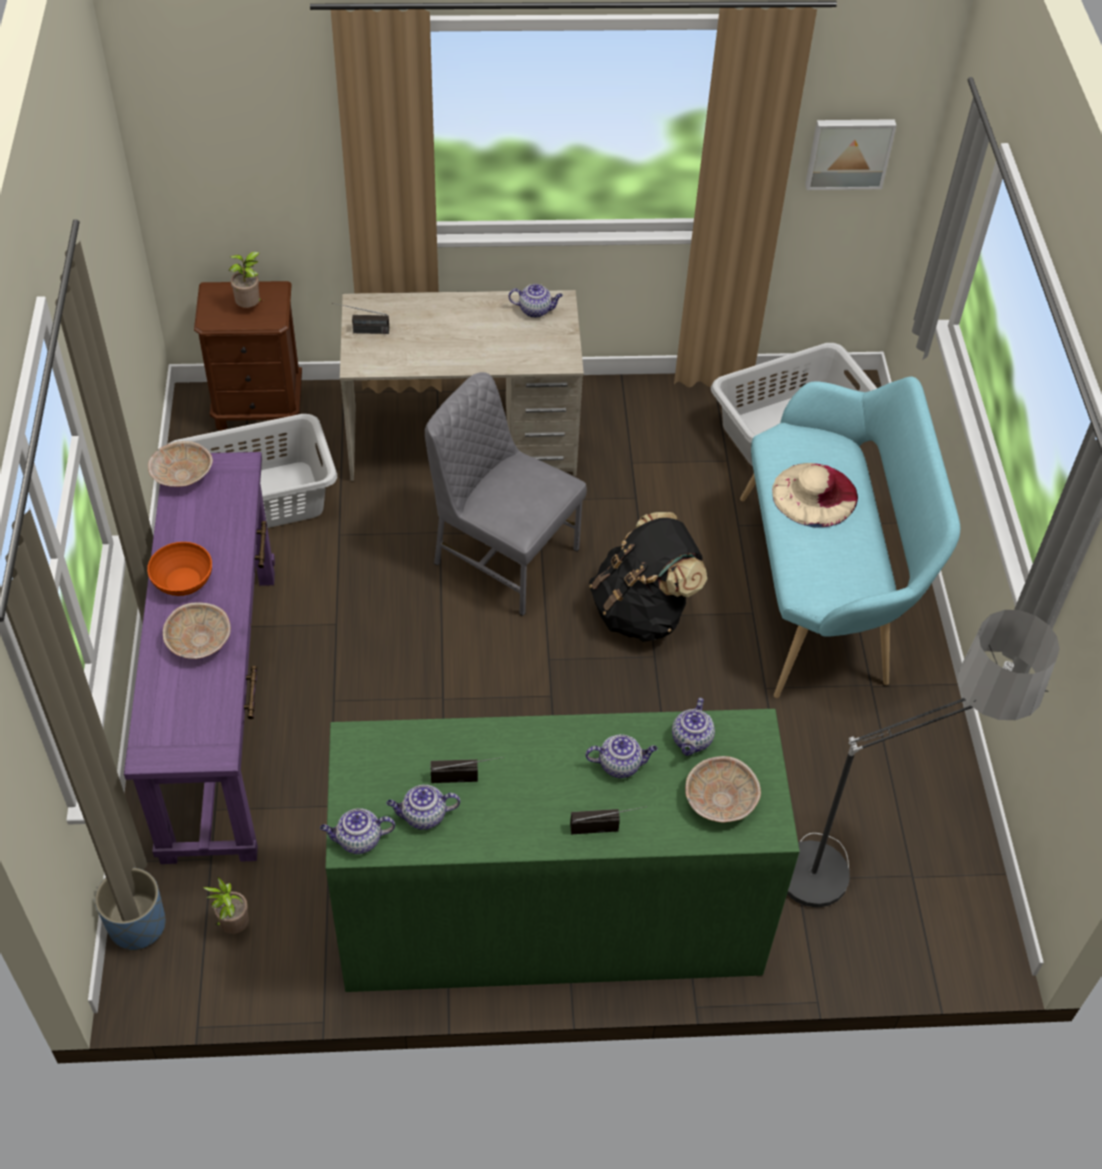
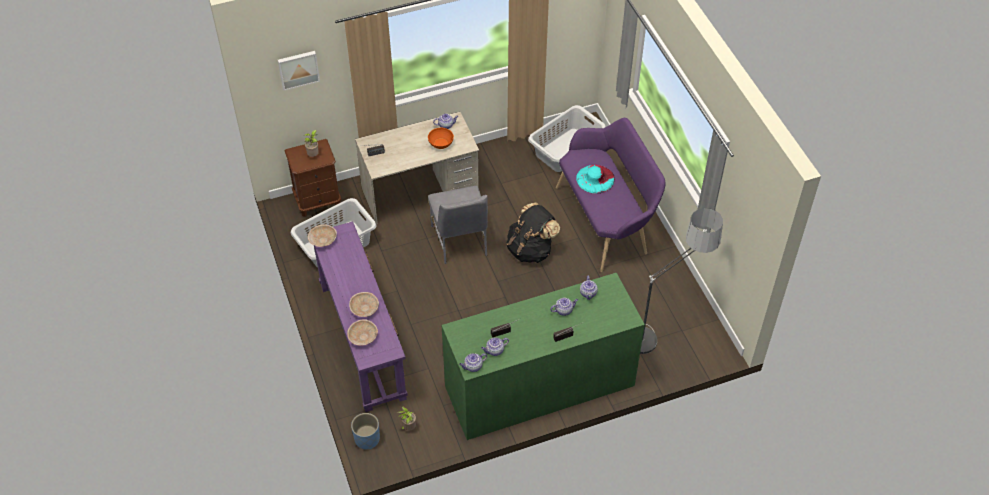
camera: 15 degrees left, 0 degrees up
(183, 581) = (345, 286): orange bowl -> orange bowl (441, 143)
(503, 556) = (460, 241): grey chair -> grey chair turned 120 degrees counterclockwise
(719, 800) = (607, 313): beige bowl -> beige bowl (363, 337)
(814, 494) = (595, 179): beige hat -> turquoise hat
(823, 592) = (606, 220): turquoise bench -> purple bench
(849, 152) = (569, 23): picture -> picture (298, 69)

